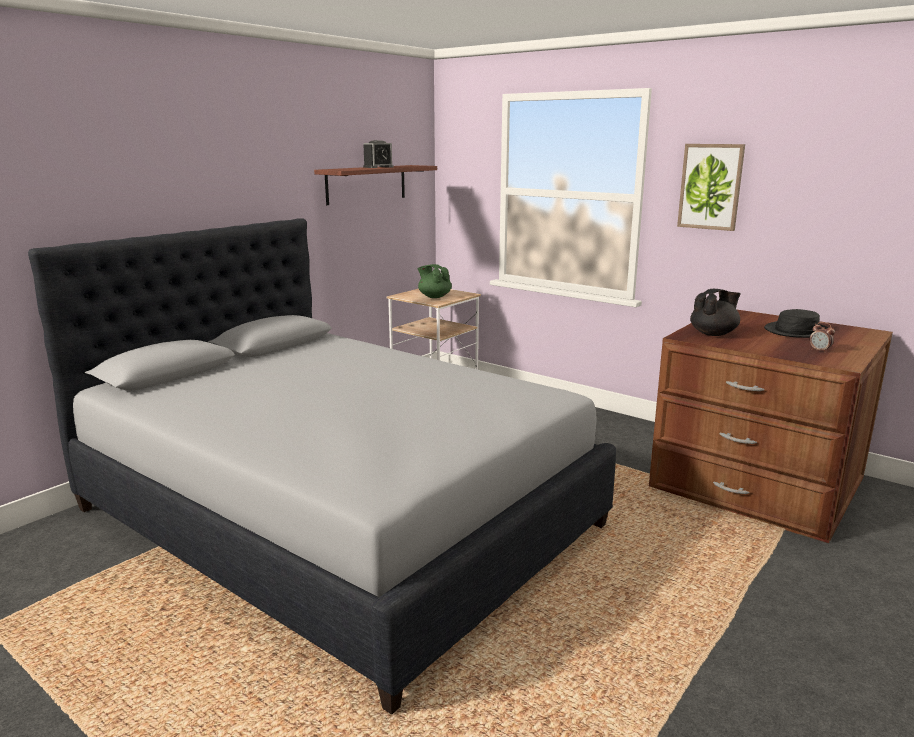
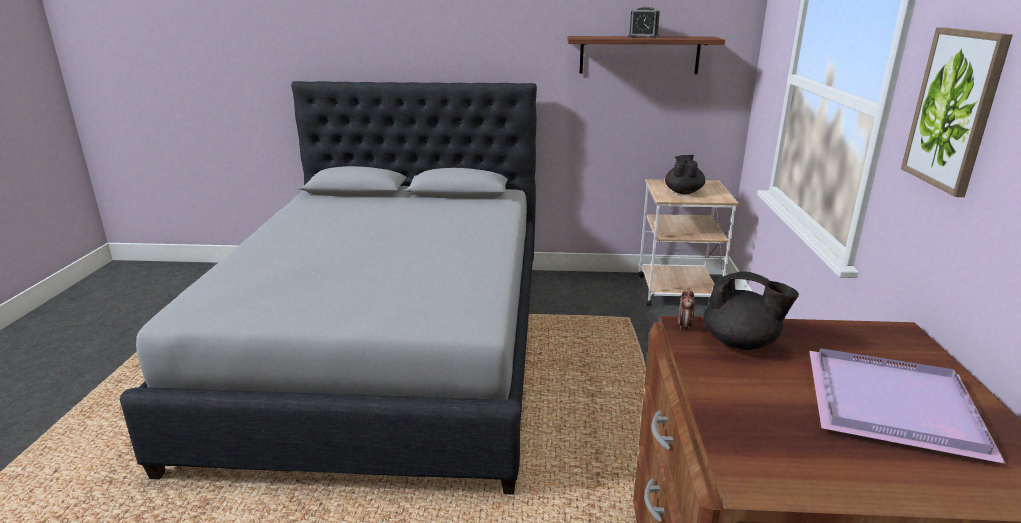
camera: 55 degrees right, 5 degrees up
(434, 296) = (683, 192): green teapot -> black teapot
(797, 331) = (896, 407): black hat -> purple tray
(820, 351) = (802, 447): alarm clock -> alarm clock (684, 326)

